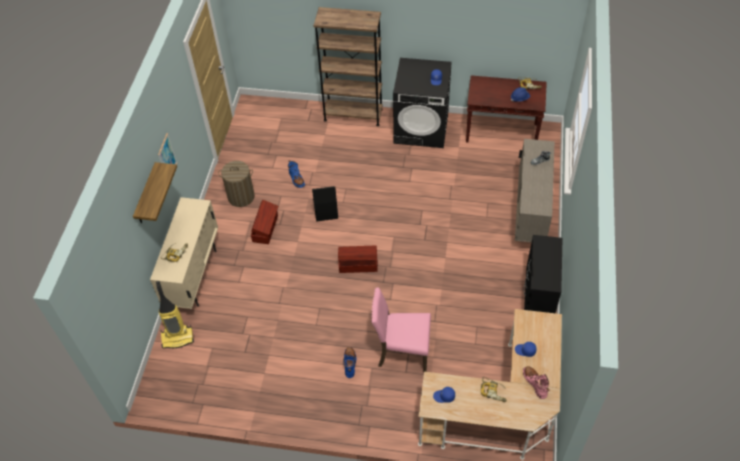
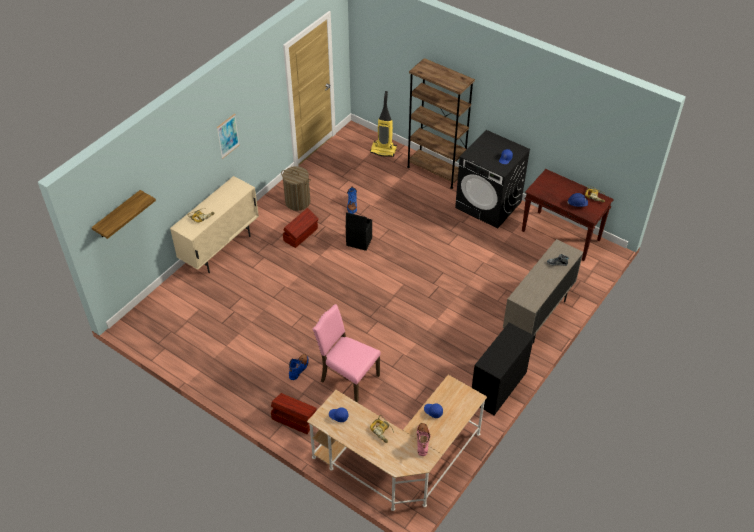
camera: 25 degrees right, 5 degrees down
(146, 195) = (190, 155): shelf -> shelf (118, 215)
(178, 337) = (178, 290): vacuum cleaner -> vacuum cleaner (383, 150)
(357, 264) = (358, 294): brown storage box -> brown storage box (294, 419)

